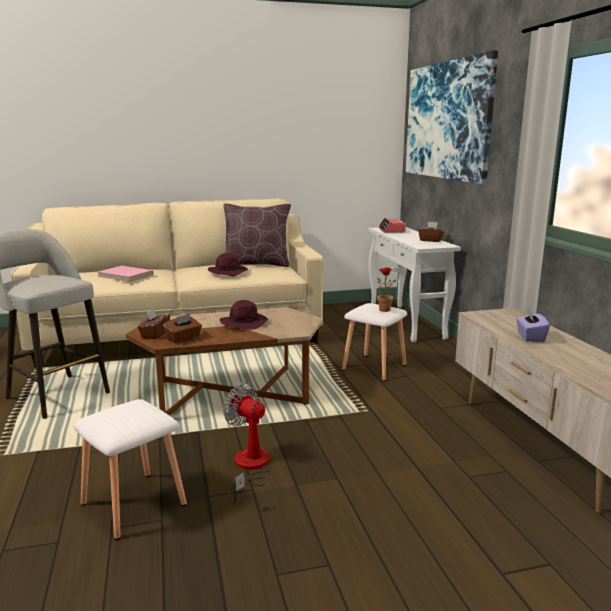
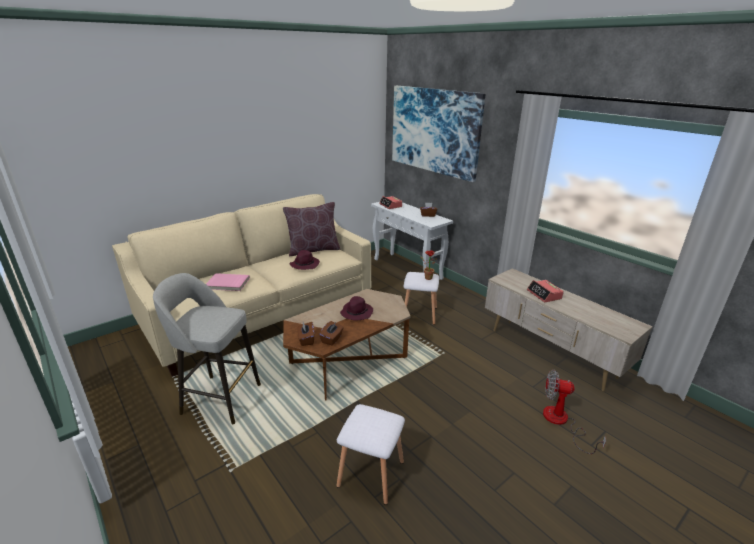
camera: 25 degrees left, 10 degrees up
(249, 467) = (415, 419): fan -> fan (561, 422)
(530, 337) = (544, 294): purple tissue box -> alarm clock

